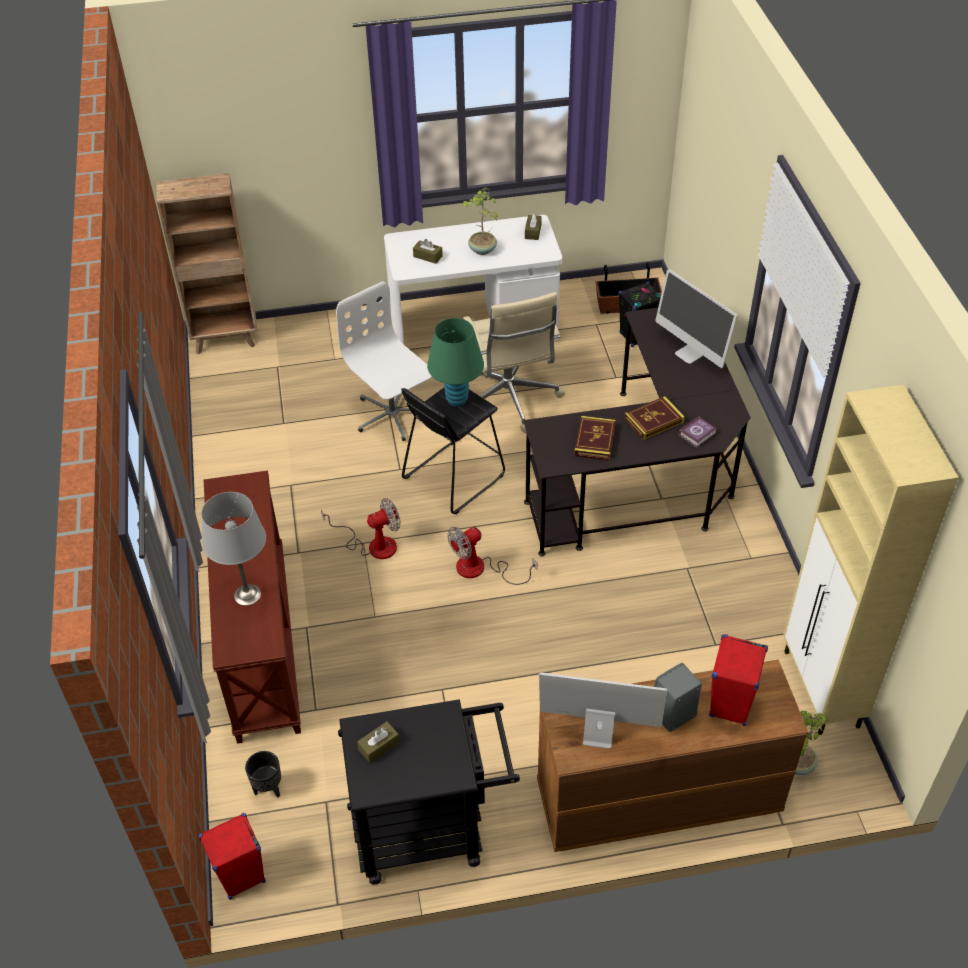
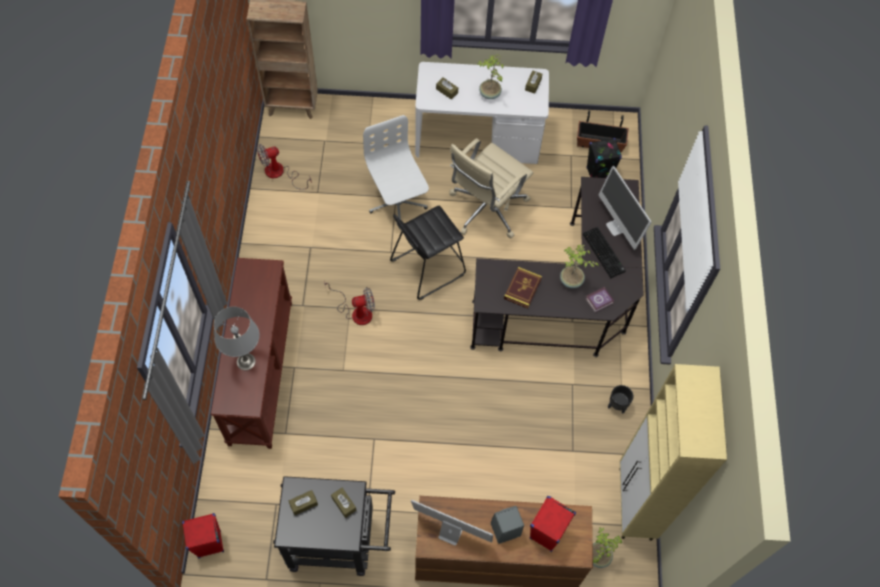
camera: 10 degrees right, 15 degrees up
(267, 789) = (240, 485): black planter -> black planter (616, 406)
(436, 733) = (344, 504): none -> brown tissue box
(457, 400) = (435, 224): green table lamp -> none
(481, 569) = (426, 350): fan -> fan (280, 173)
(509, 399) = (486, 209): beige office chair -> beige office chair turned 45 degrees clockwise
(654, 420) = (571, 281): book -> potted plant
(685, 383) = (604, 253): none -> keyboard

